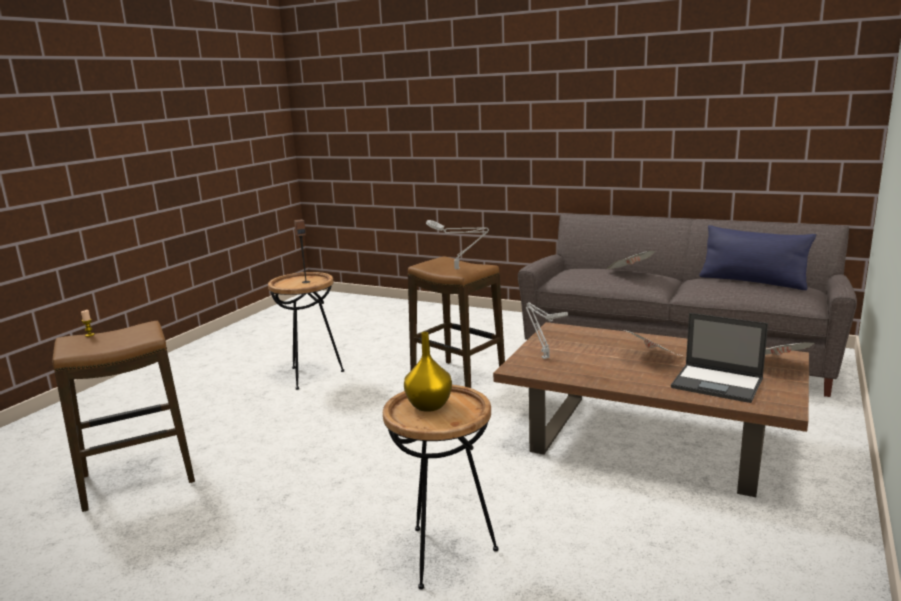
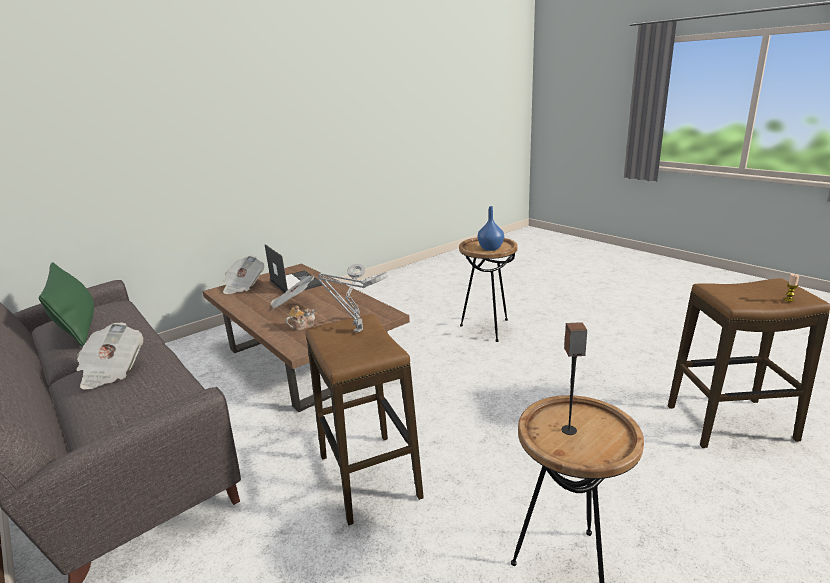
camera: 155 degrees left, 5 degrees up
(428, 406) = (491, 248): yellow vase -> blue vase
(589, 342) = (302, 326): none -> teapot
(752, 282) = (77, 326): blue pillow -> green pillow

